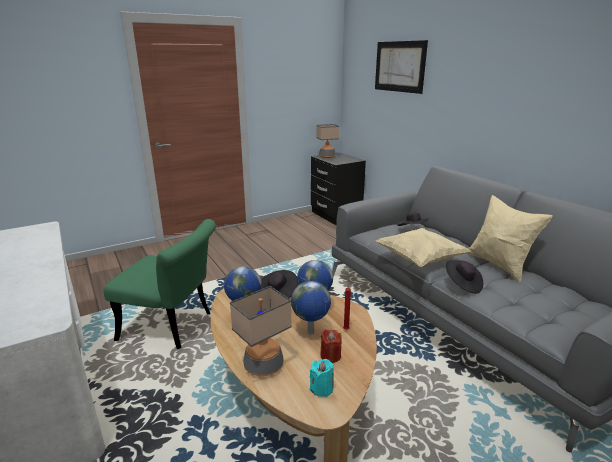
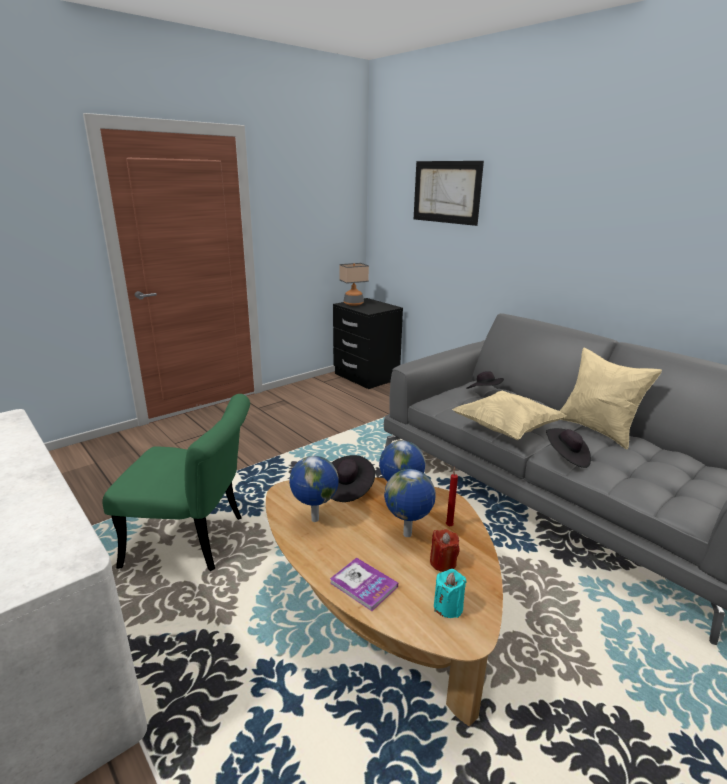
camera: 10 degrees left, 0 degrees up
(263, 365) = (363, 585): table lamp -> book

